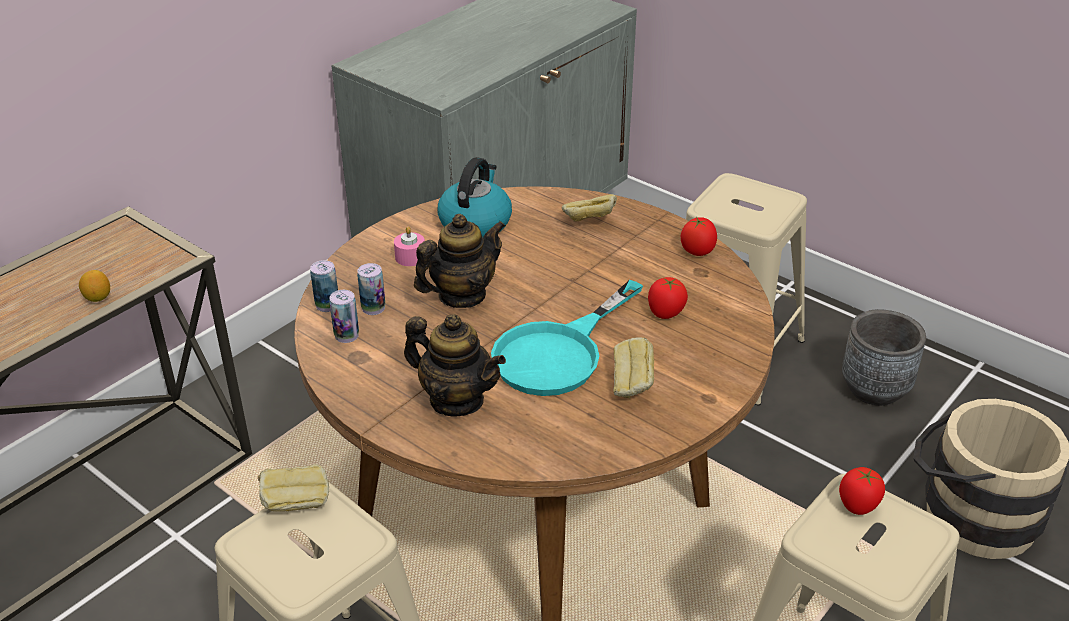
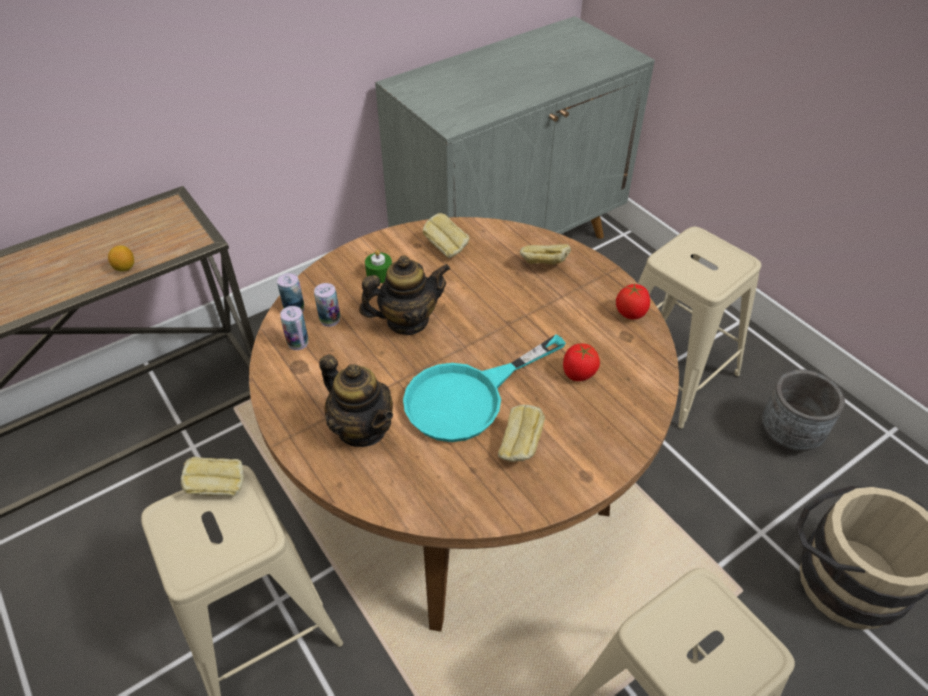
camera: 15 degrees right, 10 degrees up
(410, 257) = (379, 274): pink candle -> green candle
(475, 222) = (446, 249): kettle -> bread
(858, 505) = (703, 608): tomato -> none

